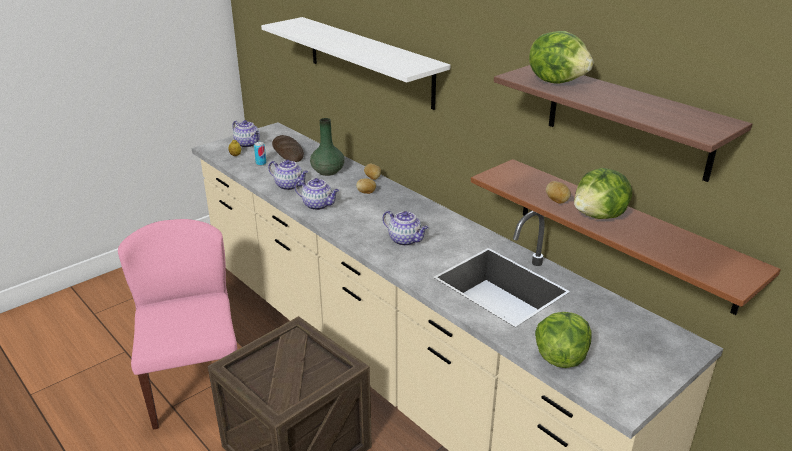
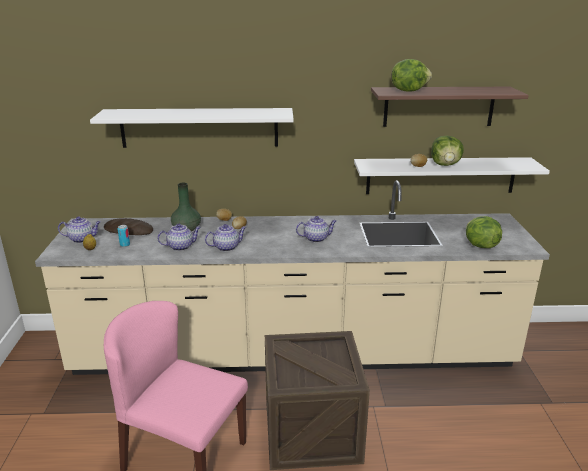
camera: 50 degrees left, 5 degrees down
(623, 233) = (440, 175): brown shelf -> white shelf

